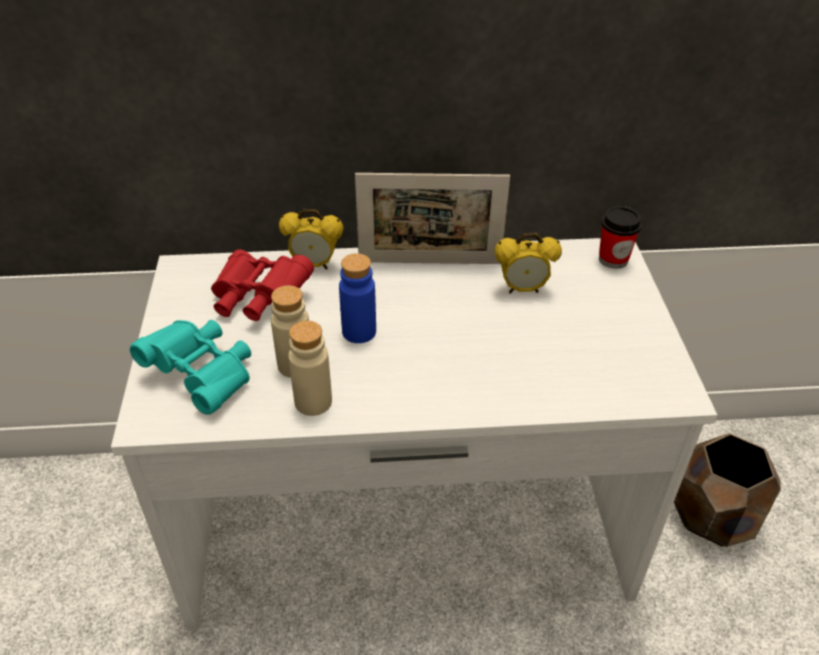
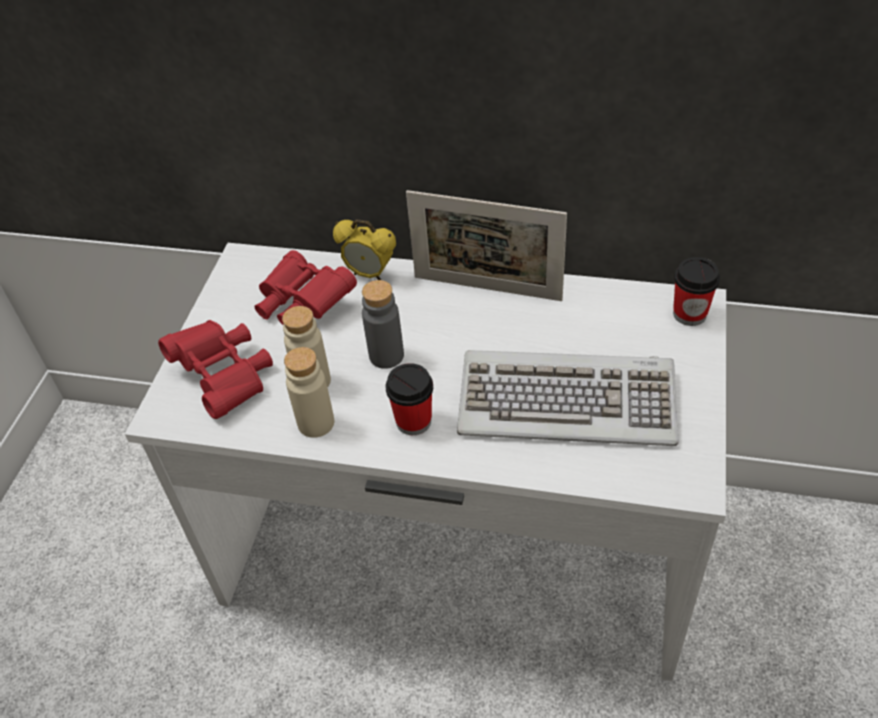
camera: 20 degrees right, 5 degrees up
(203, 375) = (225, 377): turquoise binoculars -> red binoculars
(359, 332) = (386, 356): blue bottle -> grey bottle
(408, 384) = (413, 421): none -> cup
(522, 289) = (573, 335): alarm clock -> none
(542, 344) = (567, 401): none -> keyboard
(714, 517) = (797, 611): brown planter -> none

